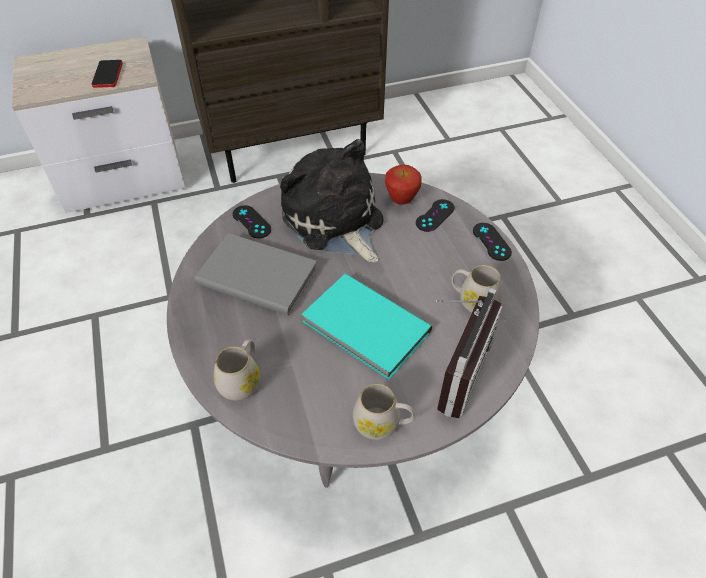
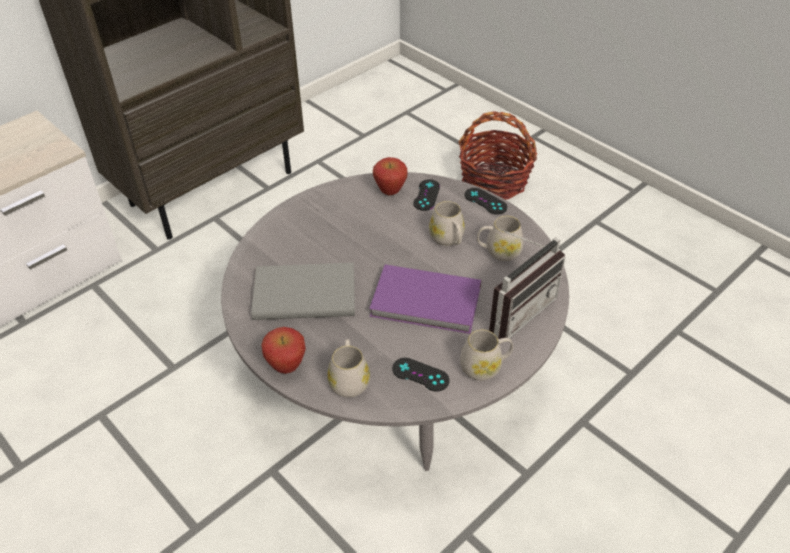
camera: 25 degrees left, 5 degrees down
(107, 74) = (24, 159): phone -> none
(195, 342) = (286, 367): none -> apple
(251, 222) = (266, 252): black game controller -> black game controller (420, 374)
(334, 221) = (343, 227): plush toy -> none
(365, 329) = (427, 303): turquoise book -> purple book
(428, 269) = (448, 240): none -> white mug
(452, 372) = (515, 309): radio -> radio turned 45 degrees clockwise
(551, 221) = (494, 180): none -> basket

